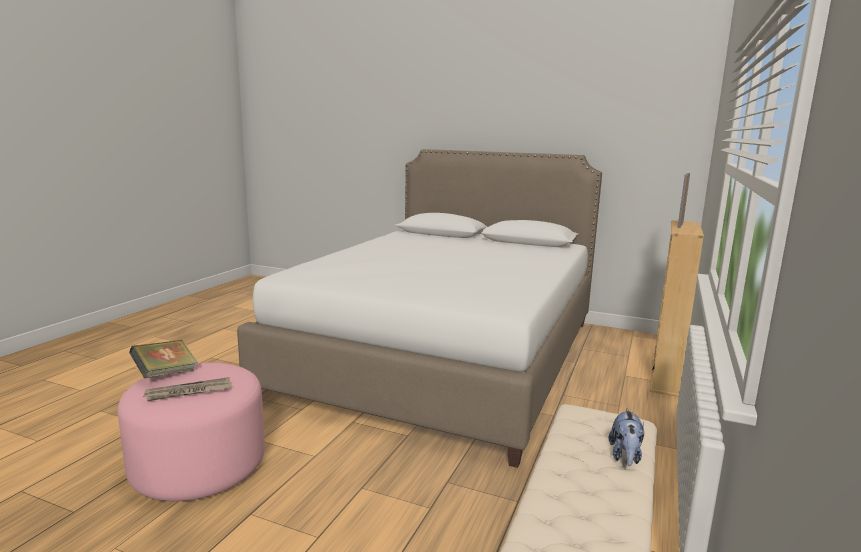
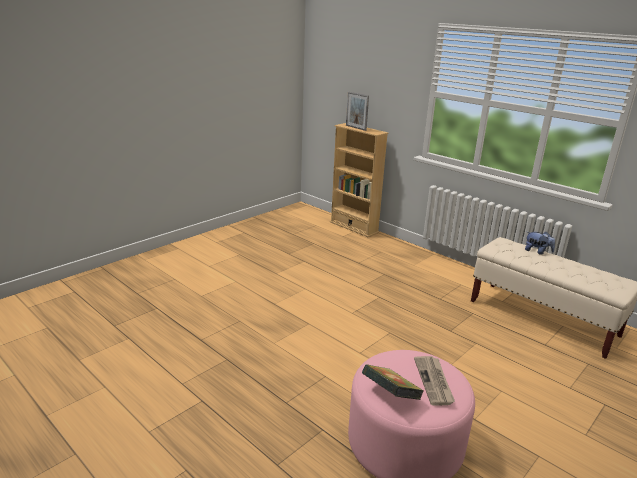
camera: 70 degrees left, 10 degrees up
(445, 356) = (265, 286): white bed -> none

